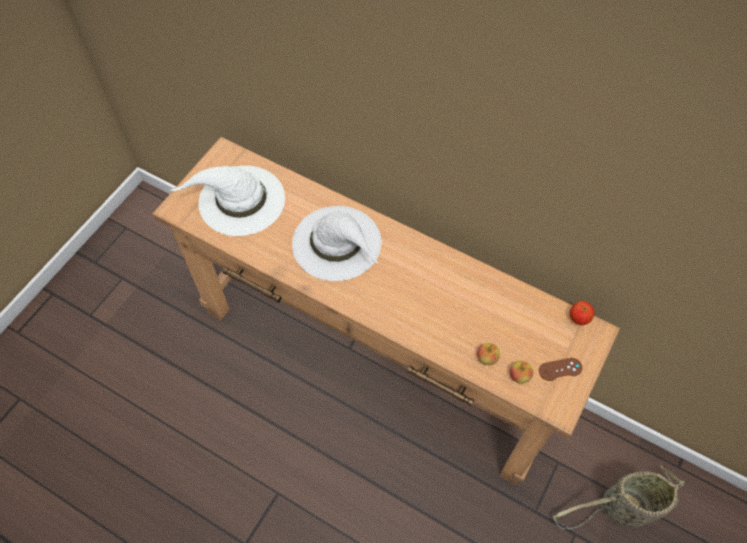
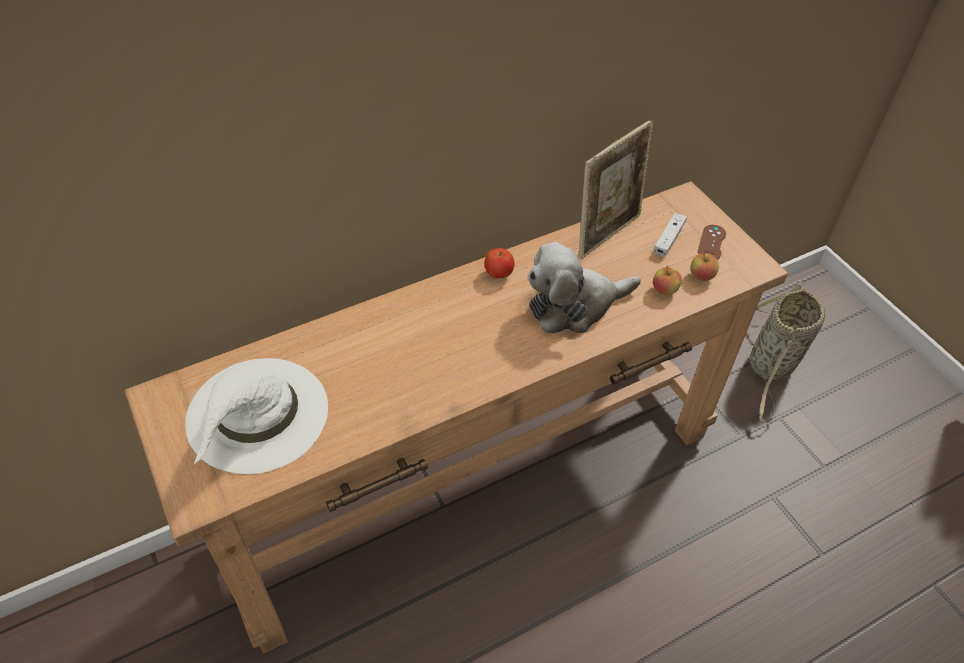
camera: 60 degrees left, 10 degrees down
(338, 243) = (415, 344): white hat -> none
(431, 311) = (574, 305): none -> plush toy
(515, 298) = (607, 233): none -> picture frame
(541, 339) = (668, 239): none -> white game controller
(579, 318) = (662, 201): apple -> apple (498, 274)

